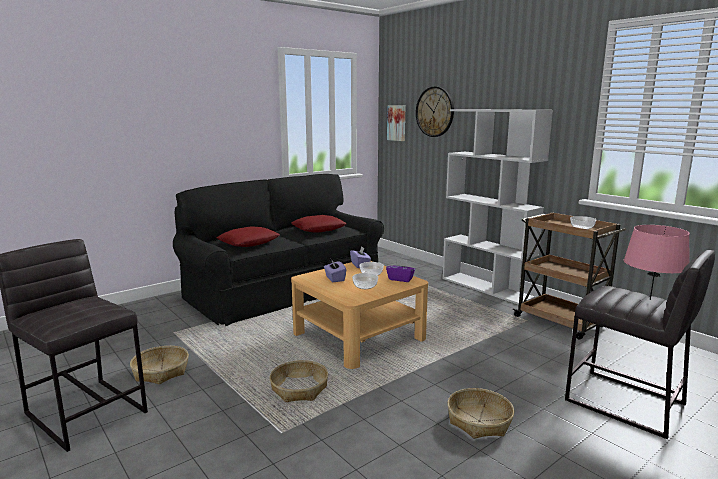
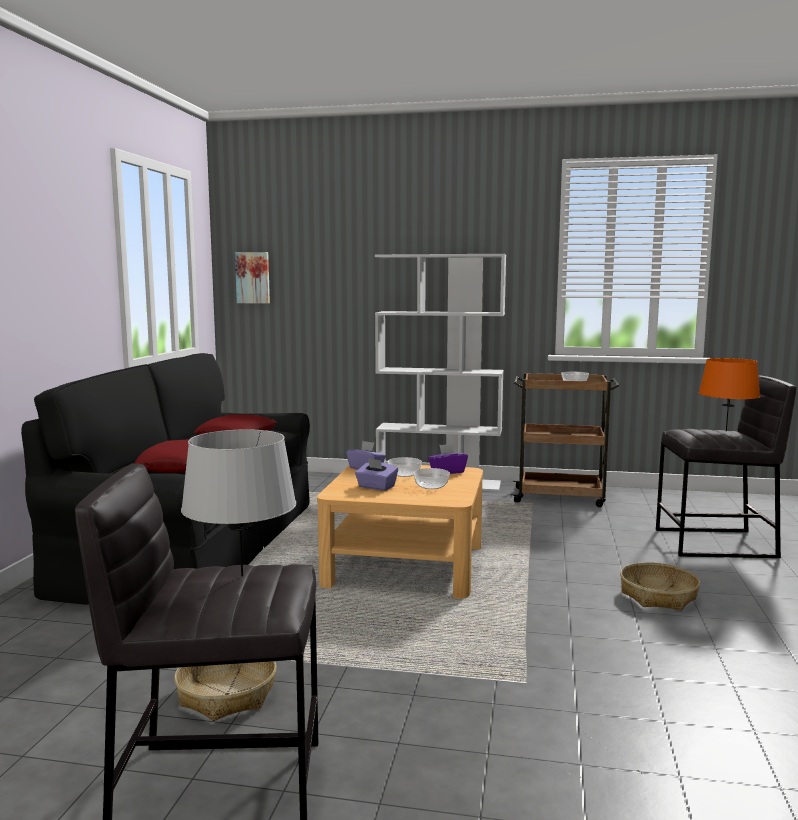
camera: 40 degrees left, 5 degrees down
(85, 307) = (242, 576): none -> grey table lamp
(299, 388) = (452, 636): basket -> none
(435, 112) = (324, 260): wall clock -> none
(650, 299) = (726, 431): pink table lamp -> orange table lamp

